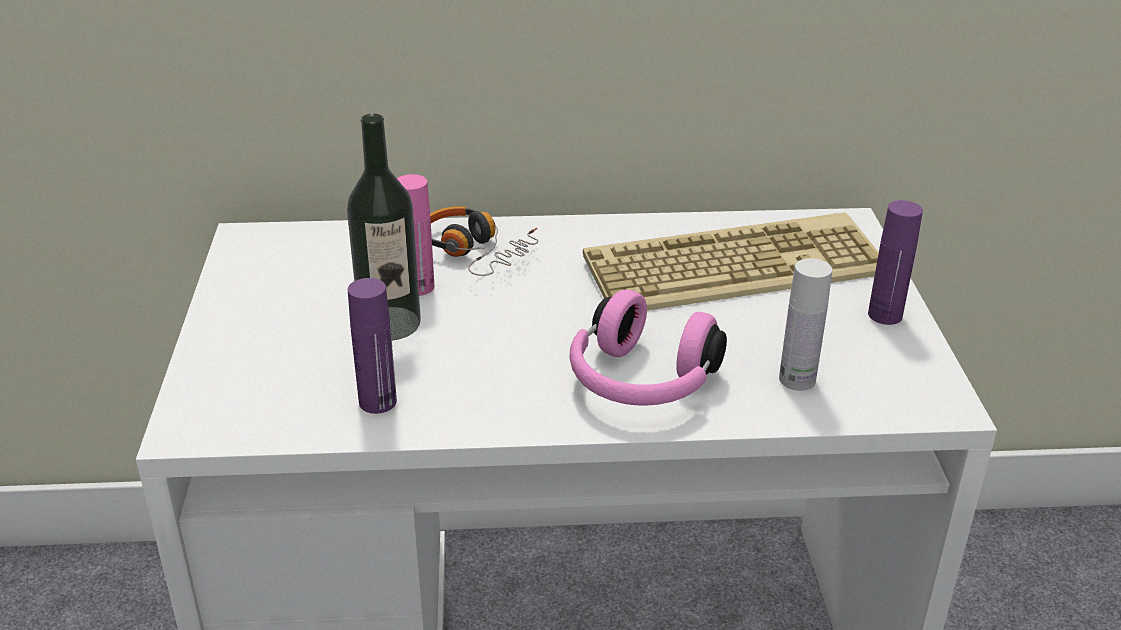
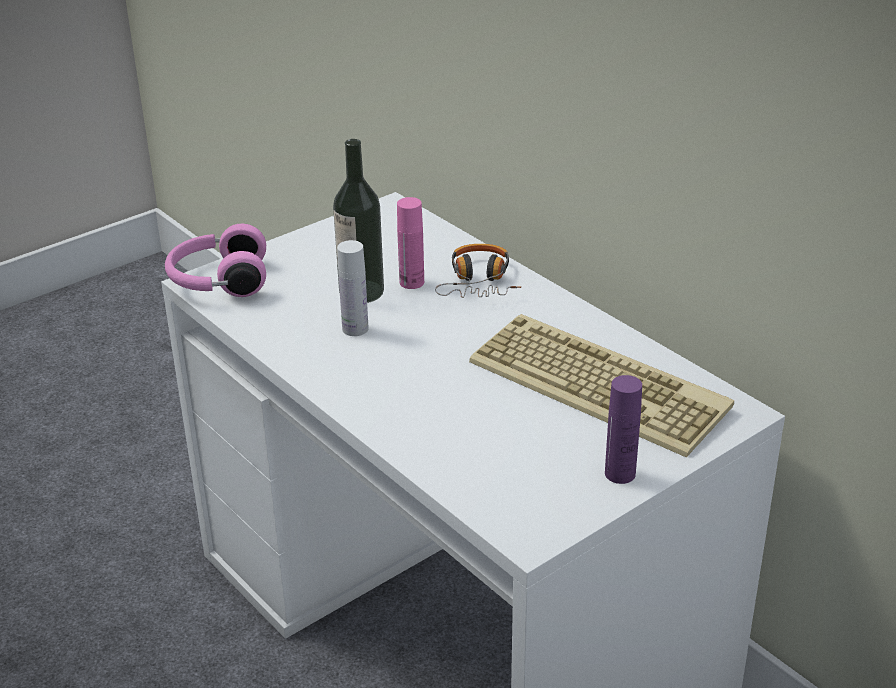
camera: 55 degrees right, 0 degrees up
(377, 402) = (282, 323): purple bottle -> none
(640, 382) = (405, 402): pink headphones -> pink headphones (218, 282)
(797, 379) = (483, 462): white bottle -> white bottle (355, 329)

